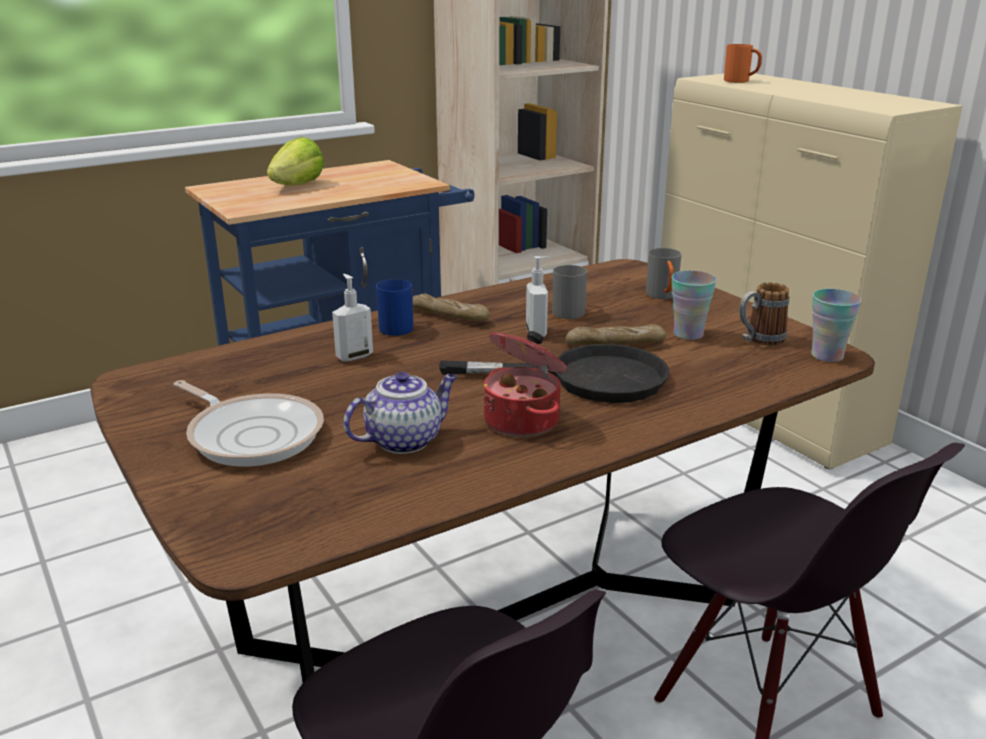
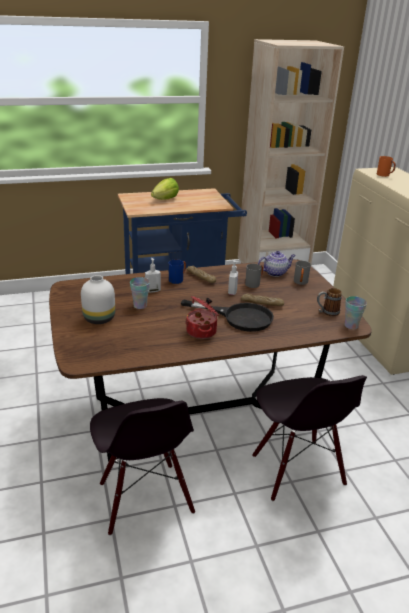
camera: 15 degrees right, 5 degrees up
(252, 434) = (99, 318): frying pan -> white vase
(405, 440) = (153, 331): teapot -> teapot (275, 272)
(688, 334) = (297, 304): cup -> cup (140, 305)

